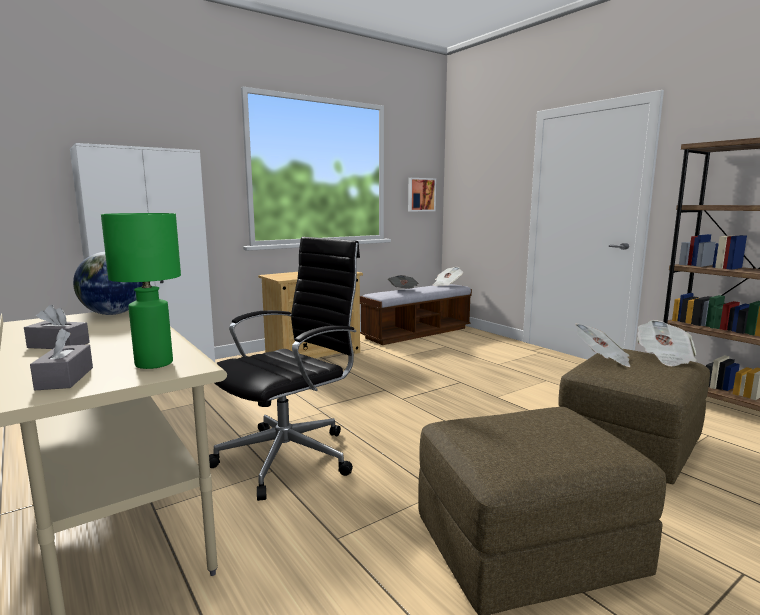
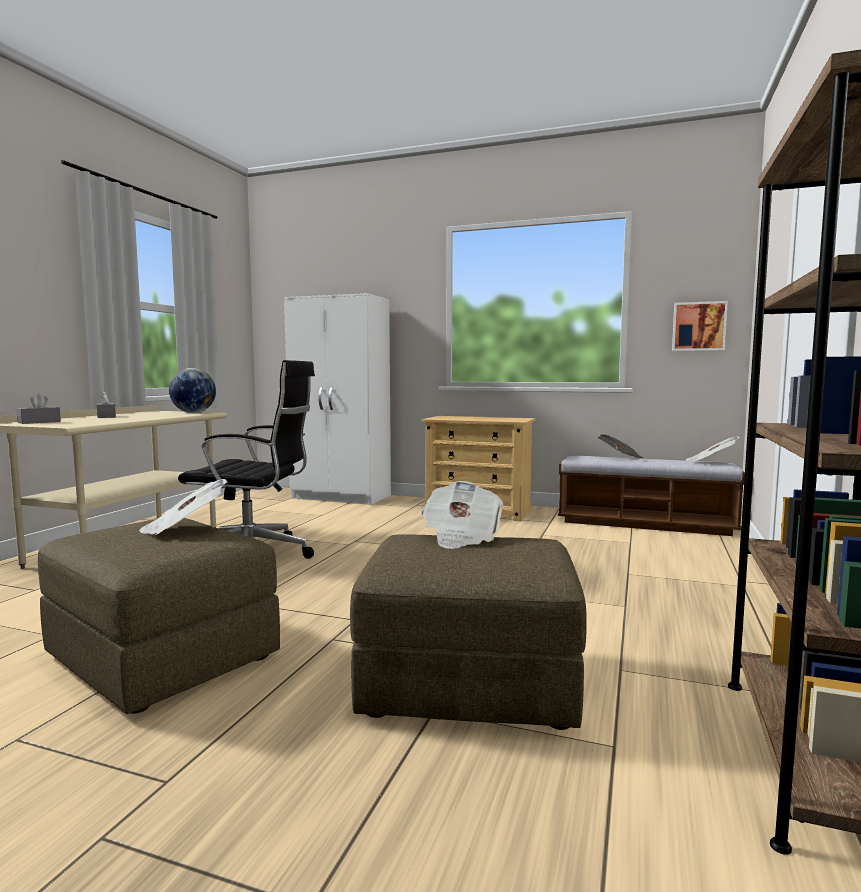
camera: 55 degrees right, 5 degrees down
(154, 364) = (71, 423): green table lamp -> none
(664, 357) = (537, 560): newspaper -> newspaper (184, 529)

